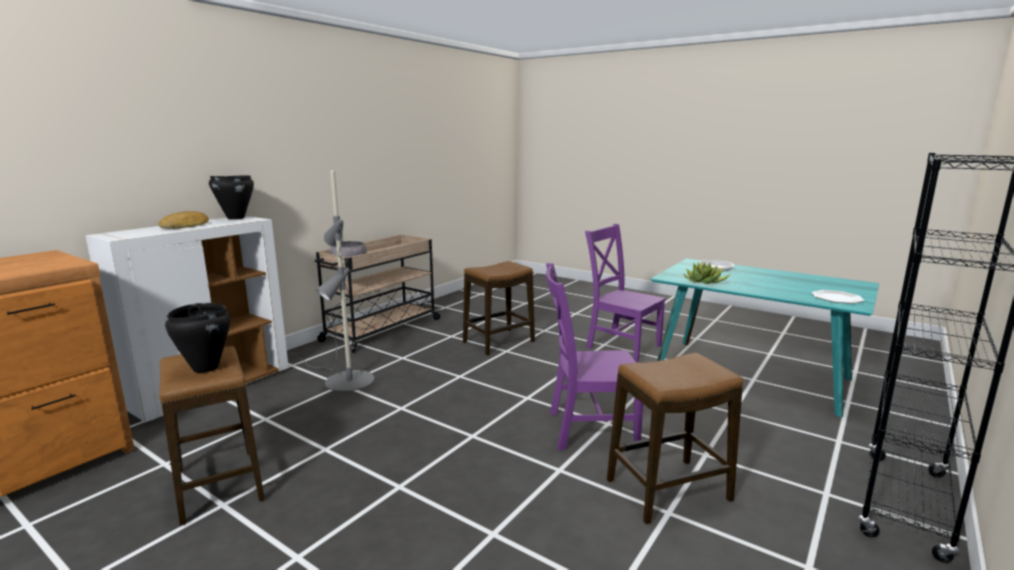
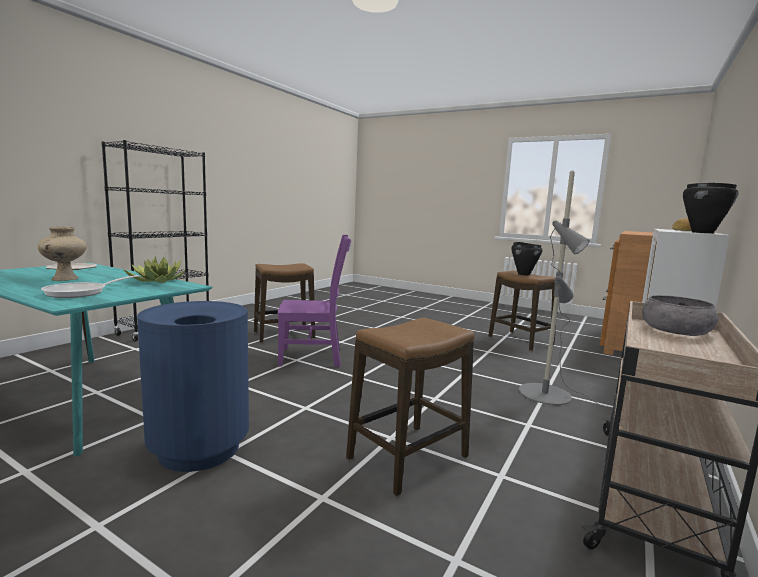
camera: 175 degrees right, 5 degrees down
(621, 345) = (199, 449): purple chair -> blue trash can
(773, 281) = (65, 279): none -> beige vase

